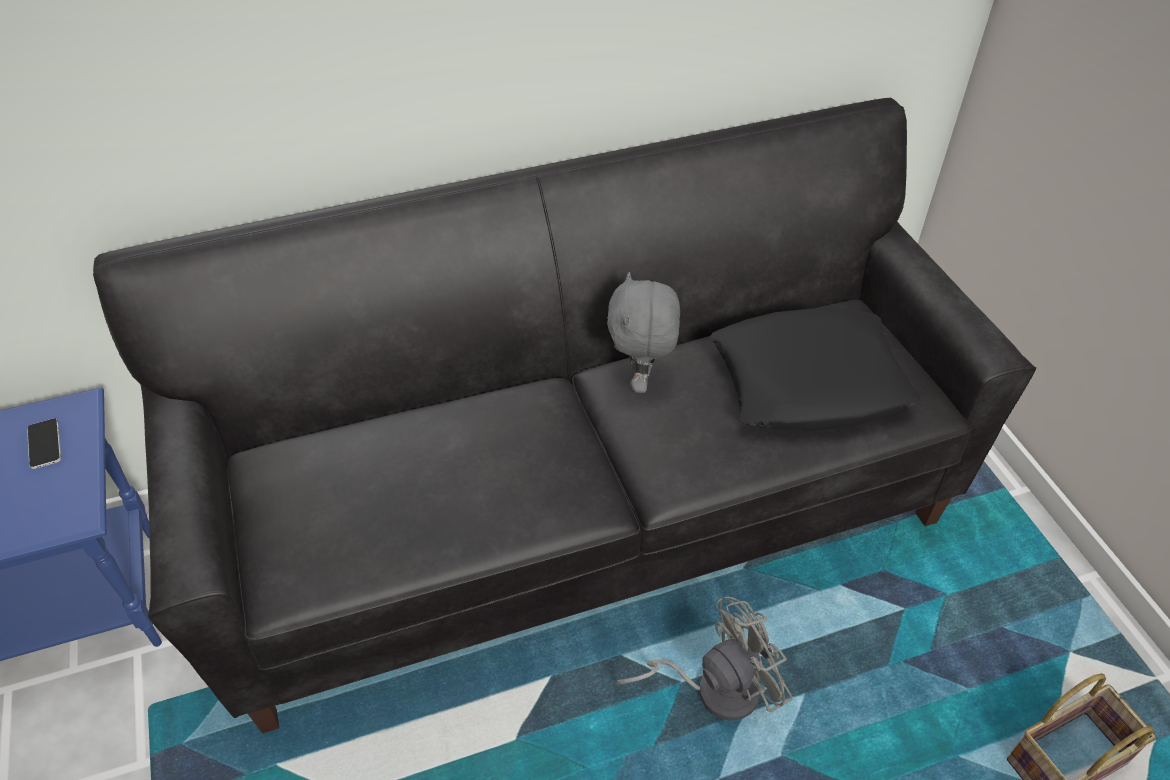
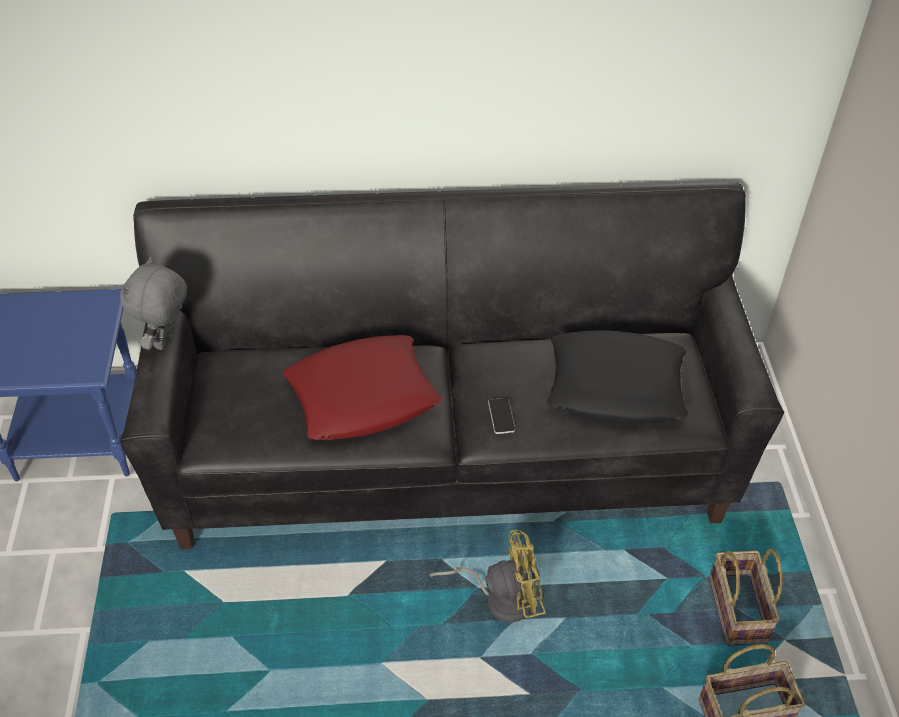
camera: 15 degrees right, 0 degrees up
(44, 444) = (82, 320): phone -> phone (501, 416)
(487, 465) = (363, 396): none -> red pillow
(641, 380) = (494, 360): grey plush toy -> grey plush toy (166, 341)
(714, 688) = (500, 597): grey fan -> yellow fan
(1004, 629) = (739, 612): none -> basket

